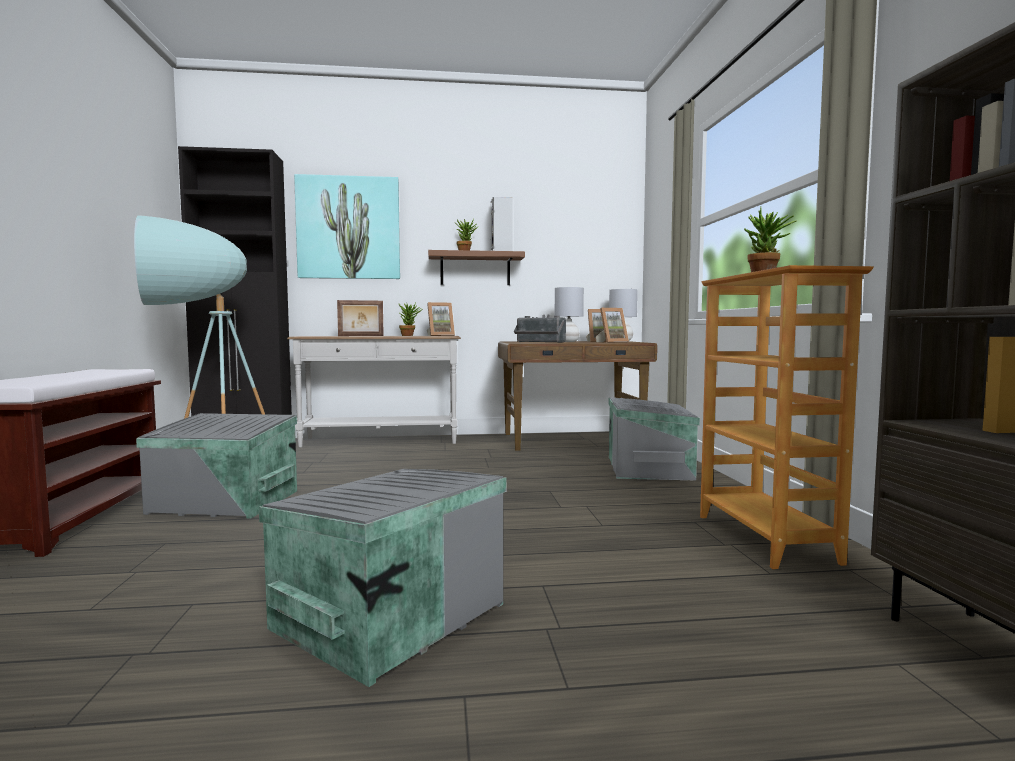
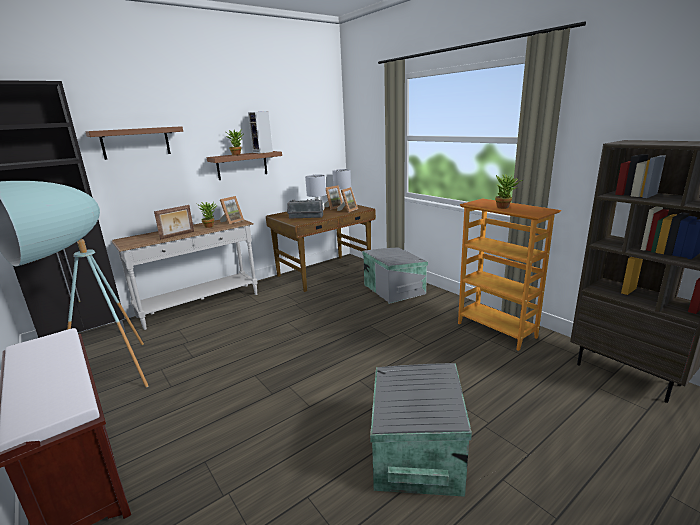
camera: 30 degrees left, 15 degrees up
(225, 502) = (183, 407): grey storage box -> none
(349, 228) = (136, 142): picture -> brown shelf

